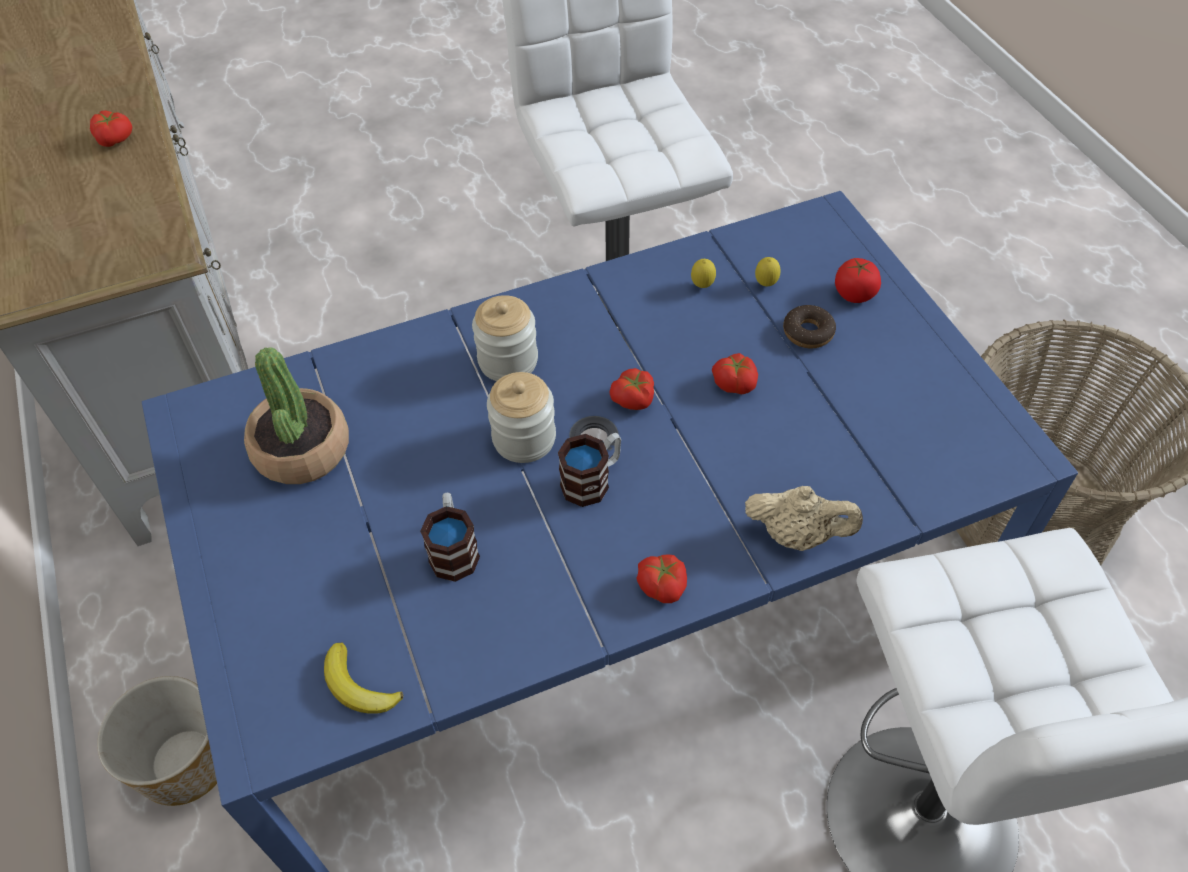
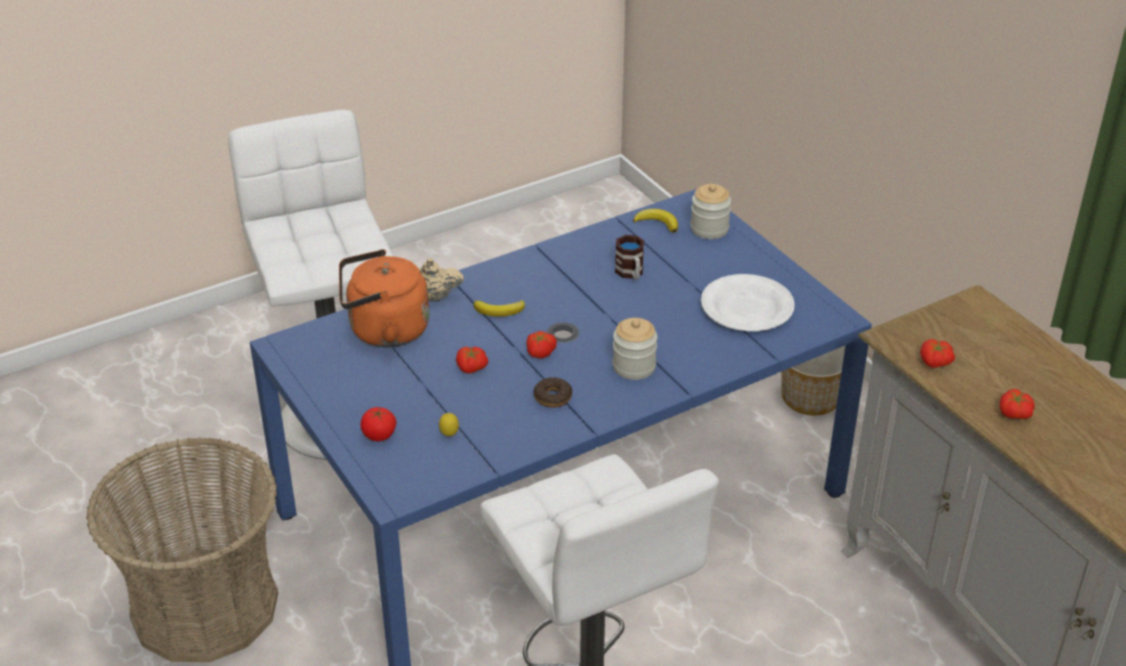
camera: 170 degrees right, 15 degrees down
(301, 449) = (747, 308): potted plant -> white plate
(524, 438) = (607, 326): jar -> jar (709, 229)
(593, 480) = (558, 309): mug -> none
(662, 585) = (508, 270): tomato -> tomato (934, 363)
(684, 488) = (500, 311): none -> banana
(702, 286) = (500, 429): lemon -> none
(808, 332) = (417, 404): donut -> donut (553, 397)
(868, 467) = (384, 331): none -> orange kettle

